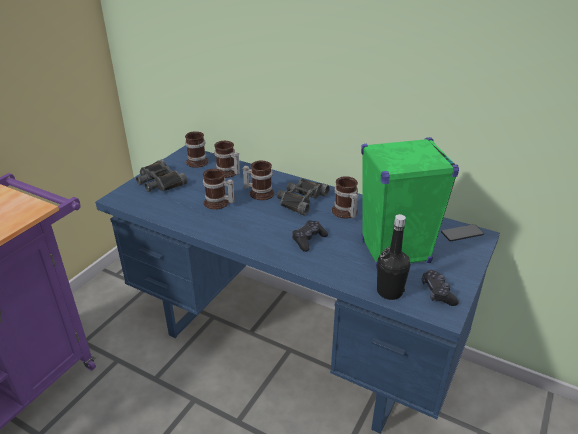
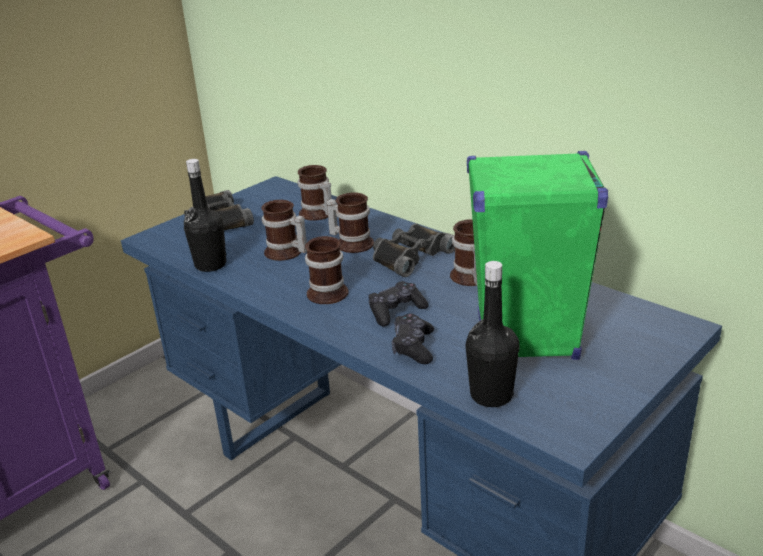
camera: 15 degrees right, 5 degrees down
(170, 216) = (210, 265): none -> black bottle
(198, 161) = (283, 196): mug -> mug (330, 291)
(437, 293) = (571, 405): black game controller -> black game controller (413, 347)
(462, 233) = (653, 321): phone -> none

